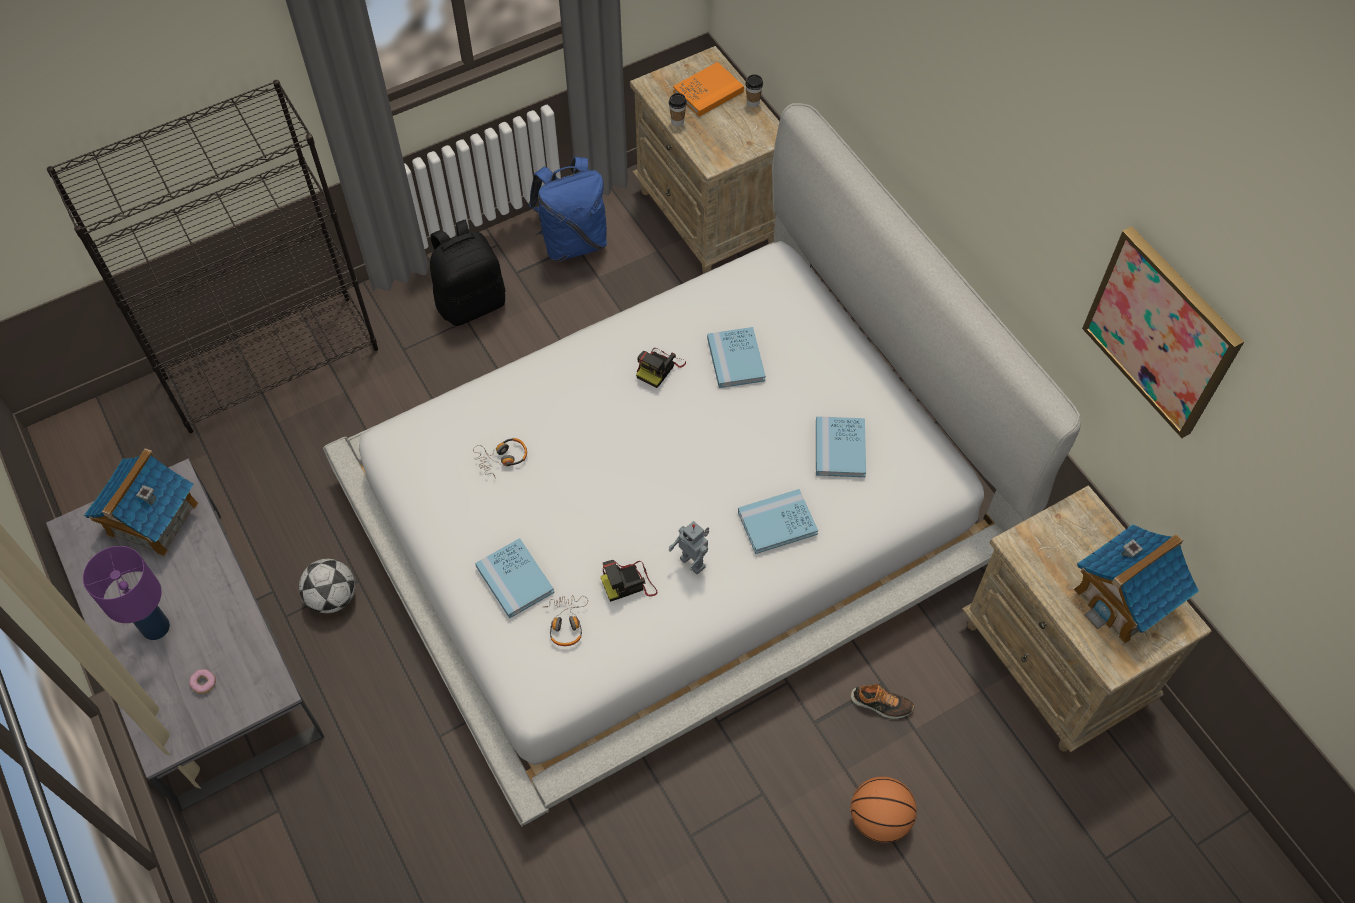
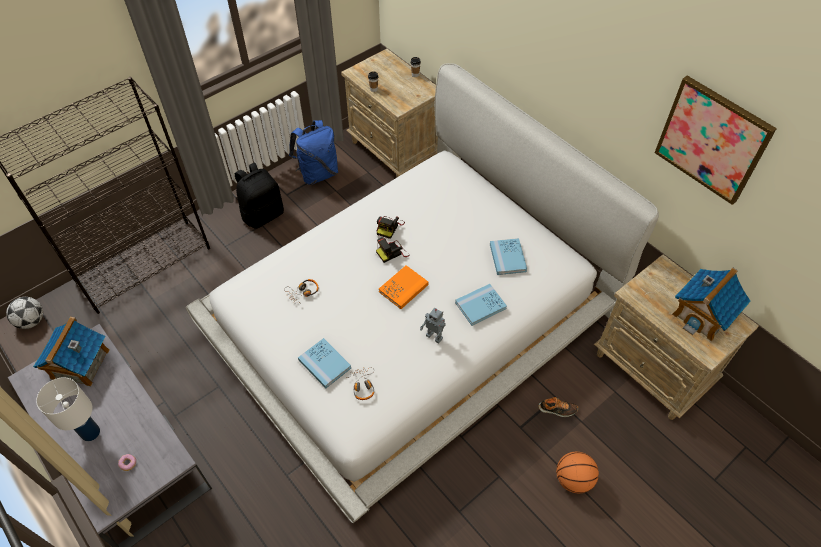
camera: 10 degrees left, 5 degrees down
(155, 627) = (90, 432): purple table lamp -> white table lamp
(333, 597) = (204, 399): football -> football (32, 321)
(629, 583) = (397, 355): camera -> camera (392, 252)
(708, 91) = (388, 72): orange book -> orange book (403, 288)
(735, 359) = (434, 216): blue book -> none

